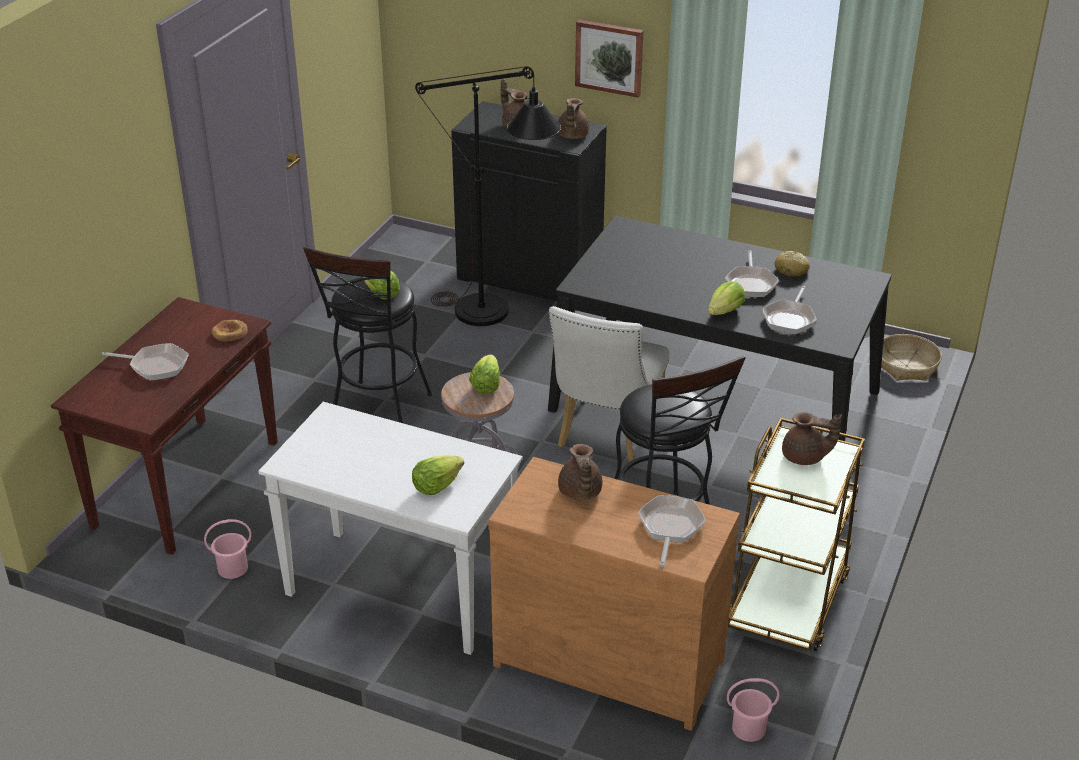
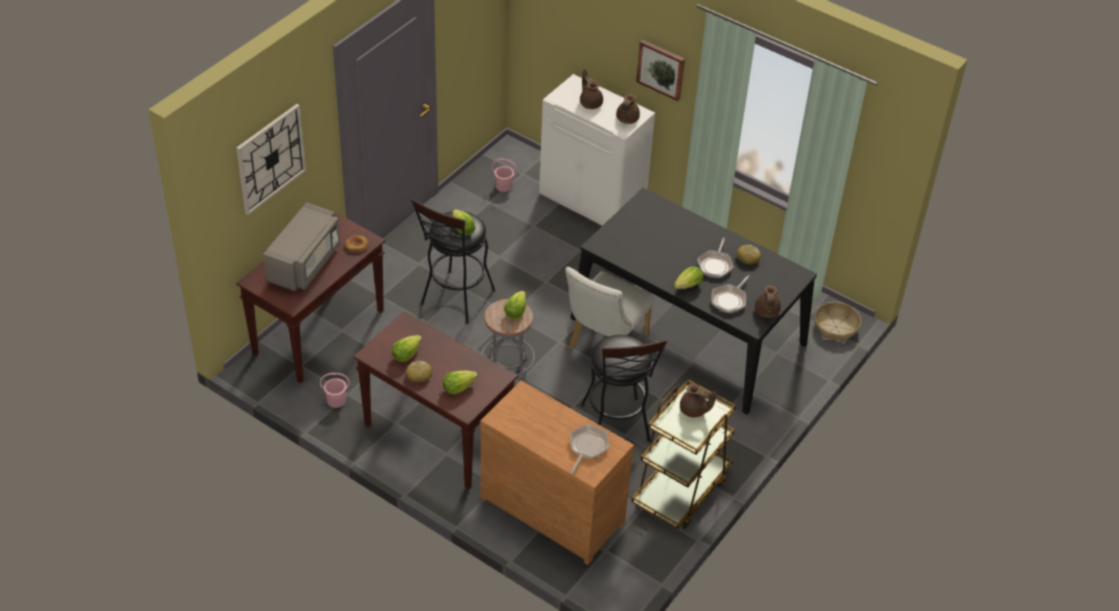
camera: 10 degrees right, 10 degrees up
(82, 197) = (270, 158): none -> wall clock
(155, 365) = (305, 263): frying pan -> grey microwave
(341, 456) = (406, 354): none -> lettuce
(370, 479) = (419, 375): none -> bread
(398, 591) = (435, 436): white console table -> brown console table
(495, 316) = (557, 231): black floor lamp -> none
(531, 277) = (593, 201): black cabinet -> white cabinet
(579, 493) = (541, 412): brown teapot -> brown teapot (766, 312)
(748, 728) = (623, 570): pink bucket -> pink bucket (504, 186)

